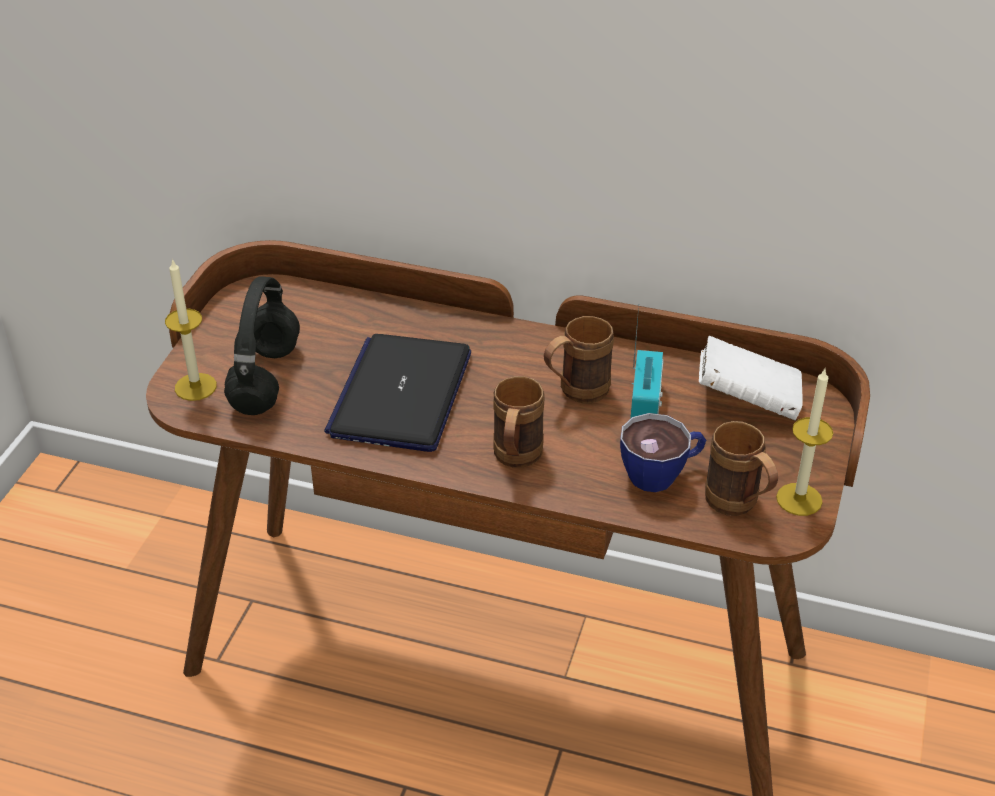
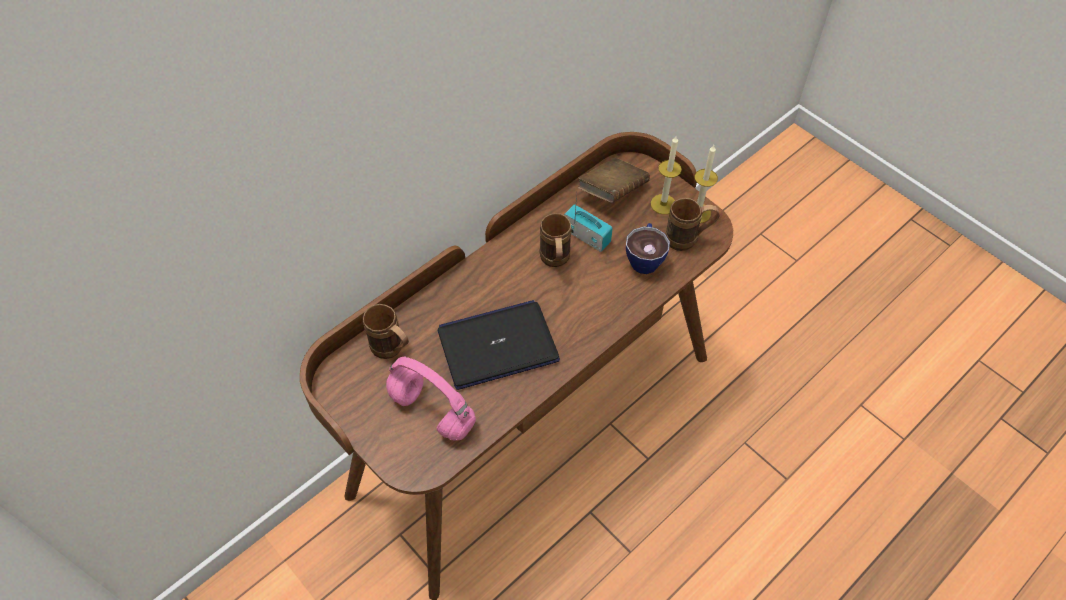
camera: 60 degrees left, 15 degrees up
(195, 387) = (411, 455): candle -> candle (663, 204)
(265, 378) = (430, 411): black headphones -> pink headphones
(401, 394) = (498, 345): laptop -> laptop turned 120 degrees clockwise
(515, 460) = (592, 317): brown mug -> brown mug (392, 350)
(747, 400) = (612, 191): white book -> brown book

